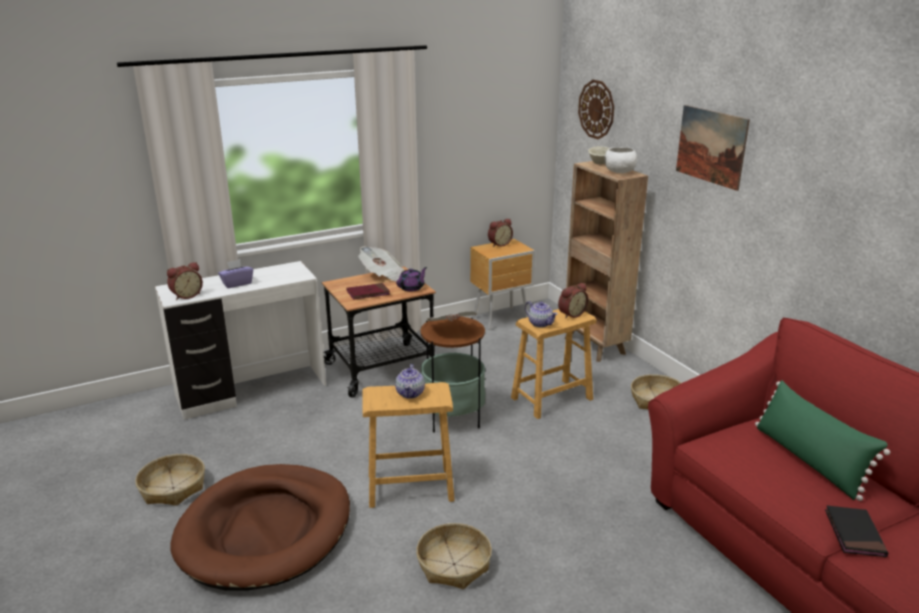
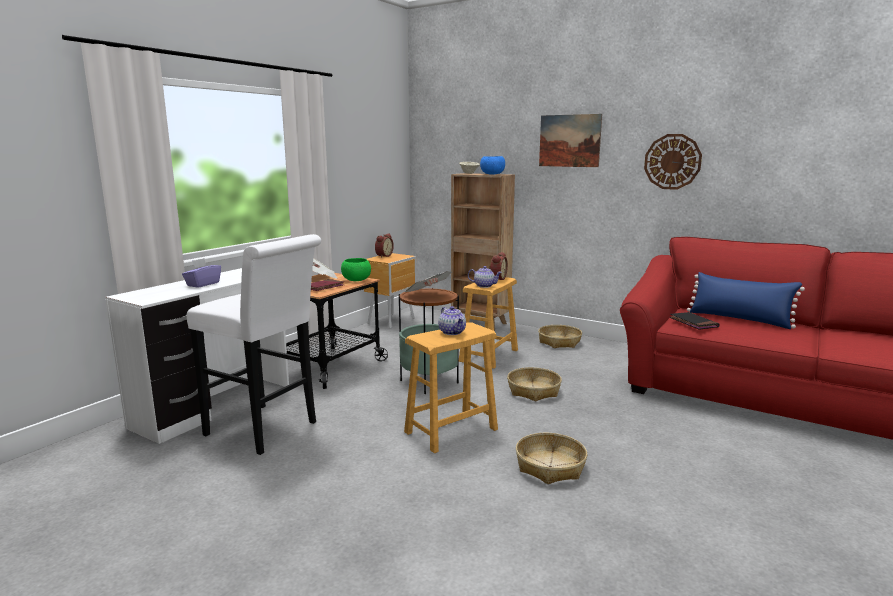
camera: 30 degrees left, 10 degrees down
(173, 488) = (210, 498): basket -> basket (533, 391)
(186, 295) = (157, 296): alarm clock -> none
(266, 432) = (267, 430): none -> white stool
(266, 530) = (356, 498): brown dog bed -> none
(412, 288) = (356, 280): purple teapot -> green bowl
(596, 109) = (452, 137): wall clock -> wall clock (672, 161)
(619, 171) = (492, 174): white bowl -> blue bowl
(808, 460) = (739, 319): green pillow -> blue pillow
(854, 534) = (817, 342): black book -> black book (693, 323)

